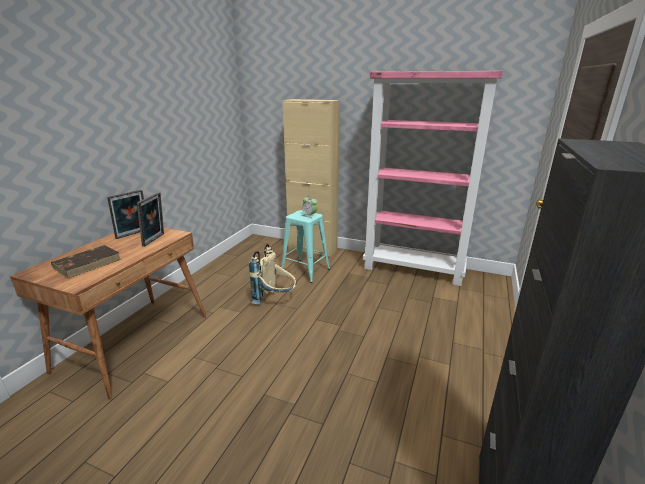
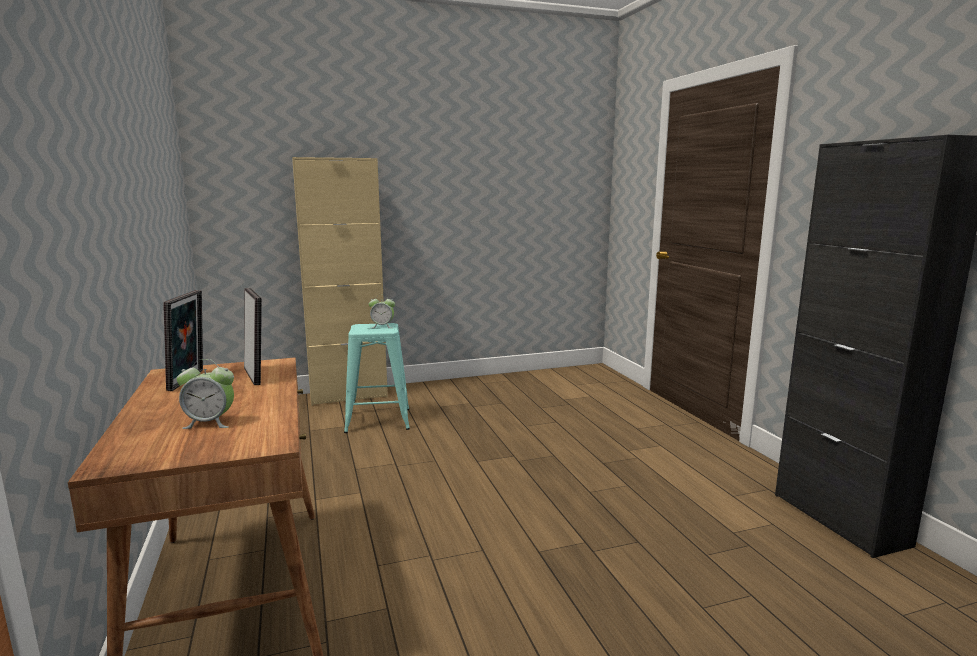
camera: 40 degrees left, 10 degrees down
(88, 263) = (210, 423): brown book -> alarm clock
(275, 300) = (390, 462): beige backpack -> none
(414, 269) = (508, 382): pink bookcase -> none

